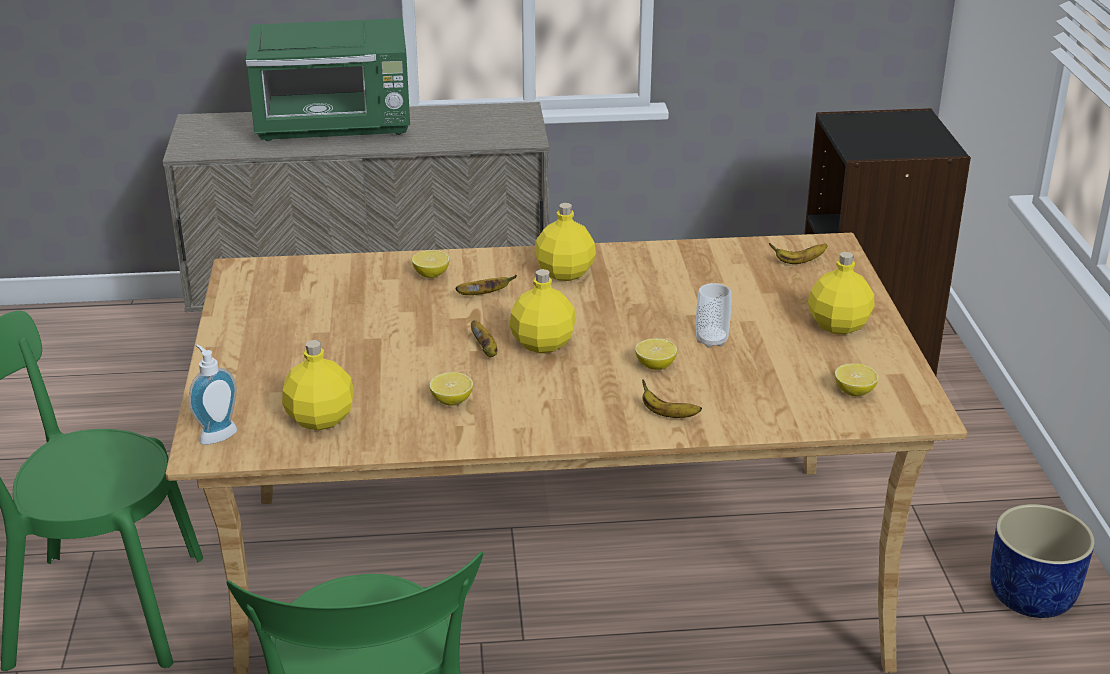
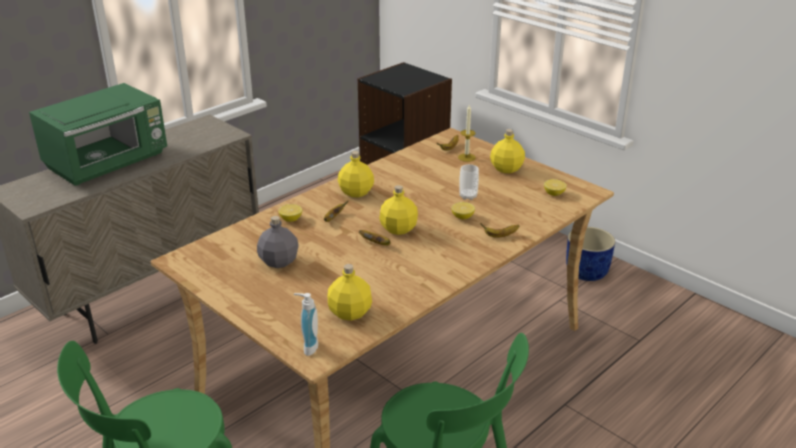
camera: 40 degrees left, 0 degrees up
(339, 320) = (279, 262): none -> grey bottle
(452, 401) = (399, 274): lemon -> none
(802, 285) = (466, 157): none -> candle

